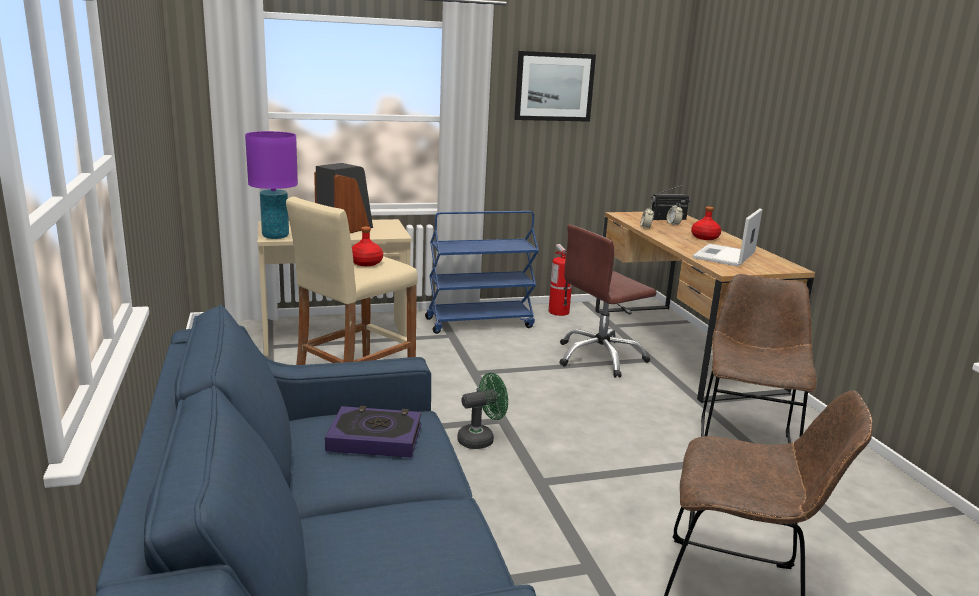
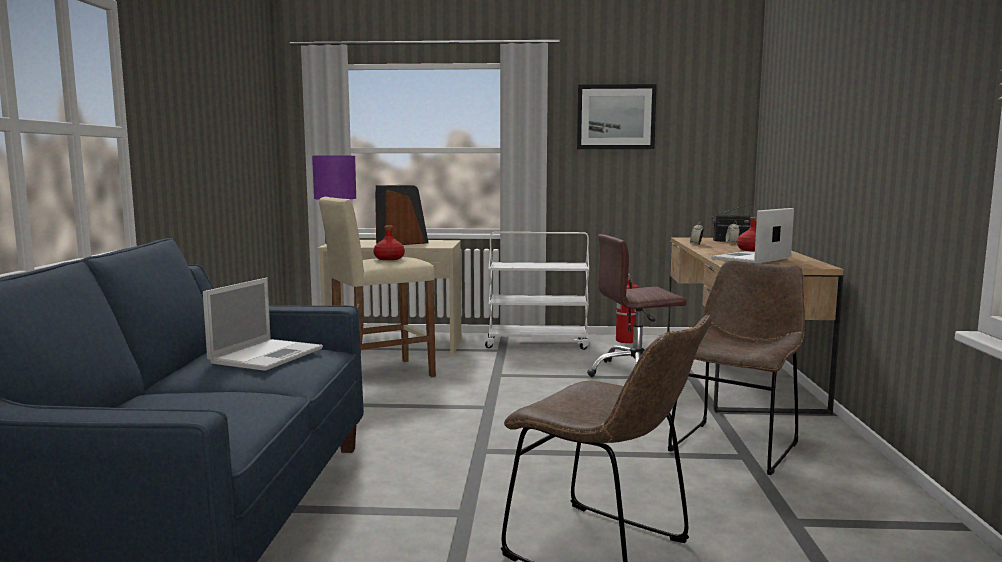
camera: 20 degrees right, 10 degrees down
(375, 438) = (268, 355): book -> laptop
(480, 323) = (538, 343): blue cart -> white cart
(481, 439) = (455, 417): green fan -> none

